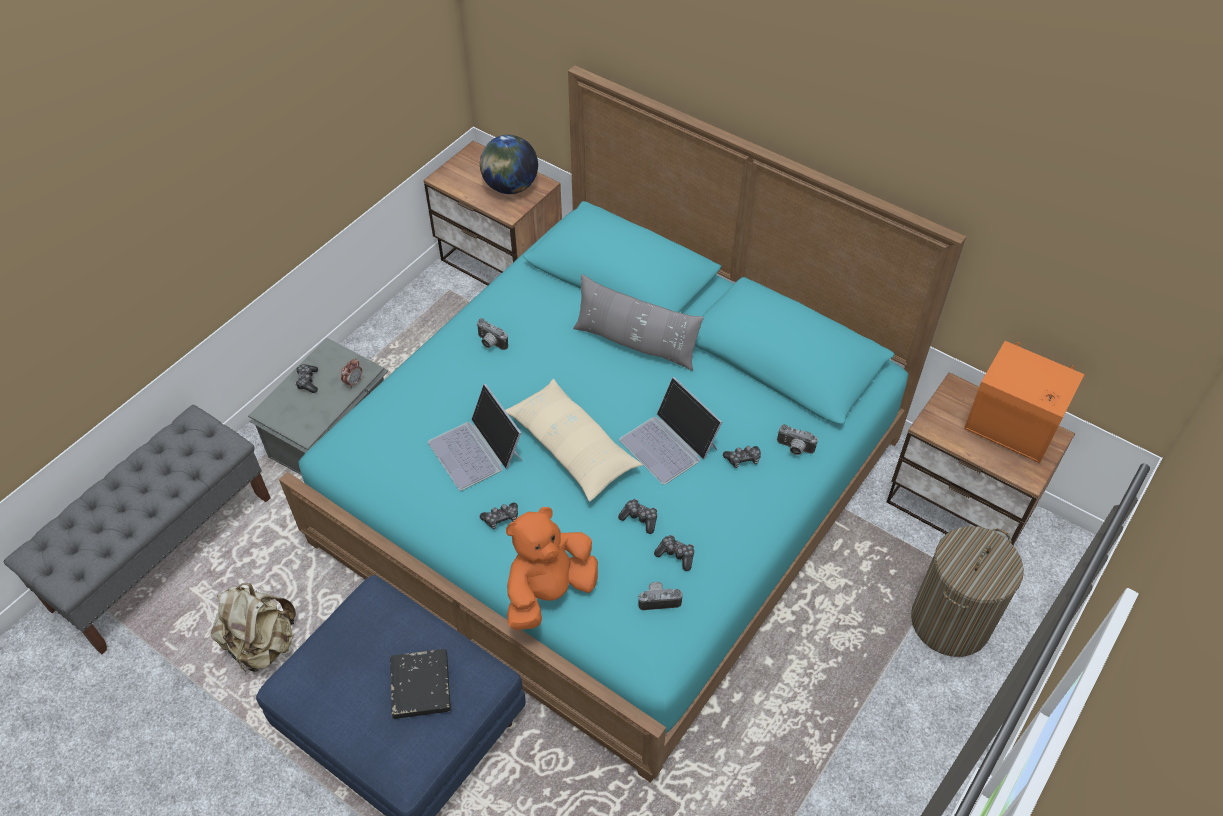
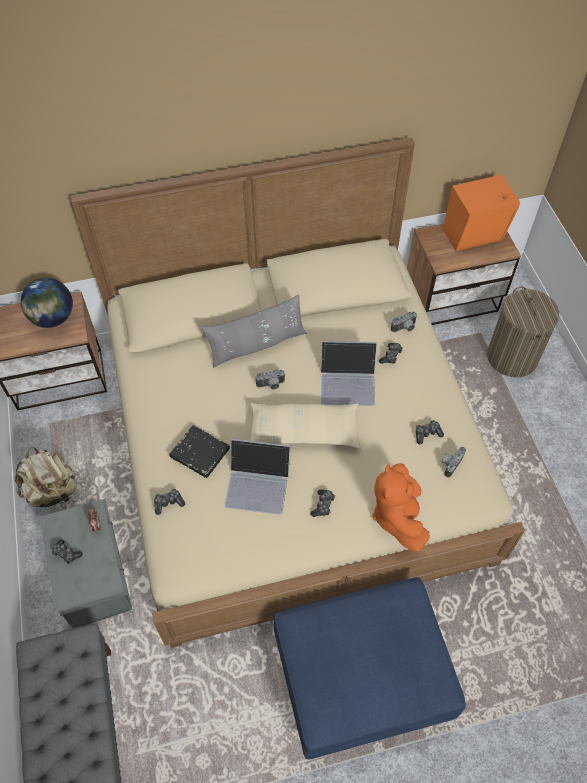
camera: 50 degrees left, 5 degrees up
(262, 644) = (226, 730): beige backpack -> beige backpack (52, 491)
(421, 685) = (389, 637): black book -> black book (200, 453)
(490, 343) = (178, 418): camera -> camera (271, 385)
(612, 487) = (293, 444): turquoise bed -> beige bed
(639, 518) = (387, 433): game controller -> game controller (168, 503)

